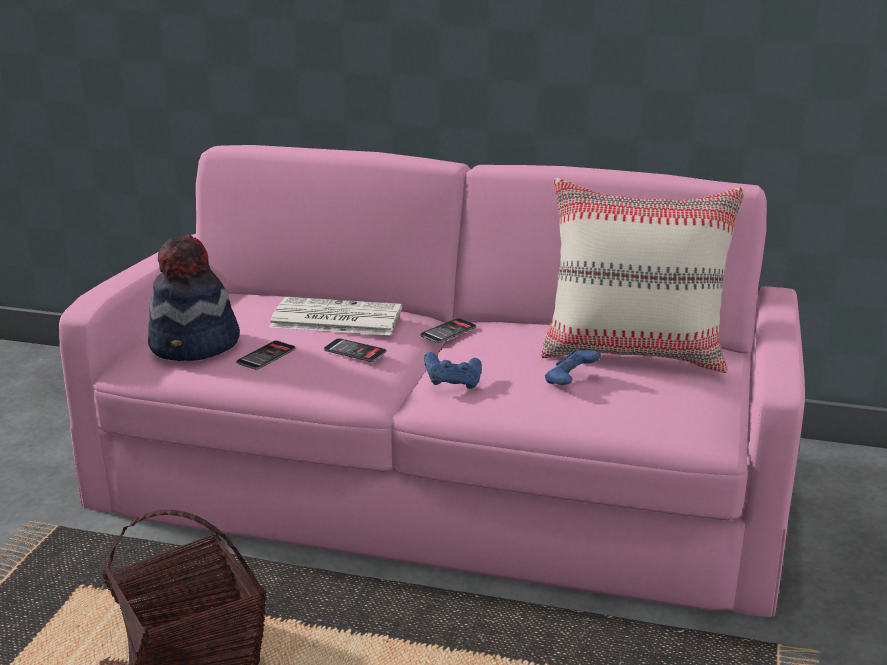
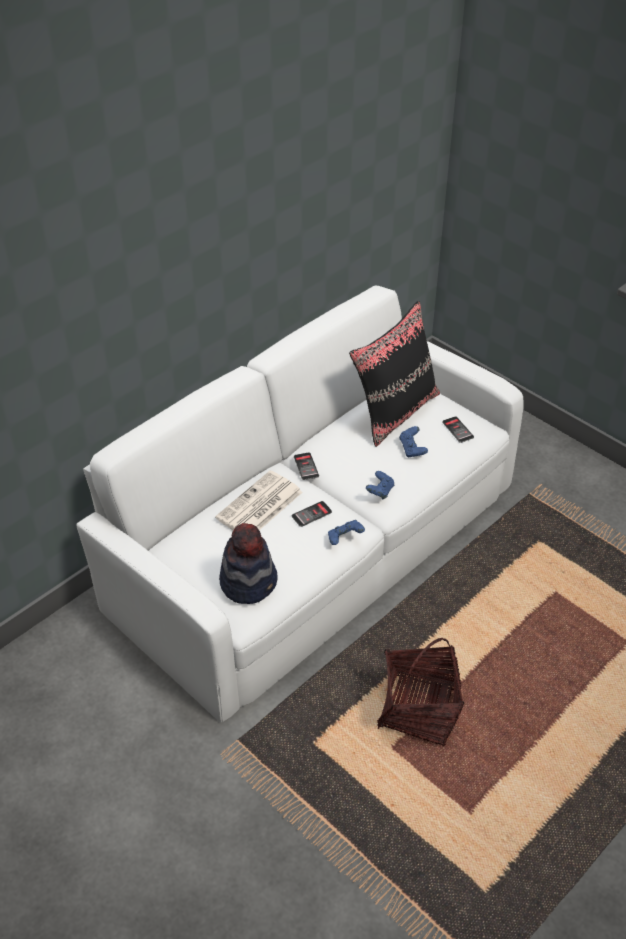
camera: 60 degrees left, 20 degrees up
(266, 356) = (290, 554): phone -> phone (458, 430)
(330, 383) = (345, 539): none -> blue game controller
(445, 475) = (313, 540): pink sofa -> white sofa
(634, 353) = (395, 411): beige pillow -> black pillow

